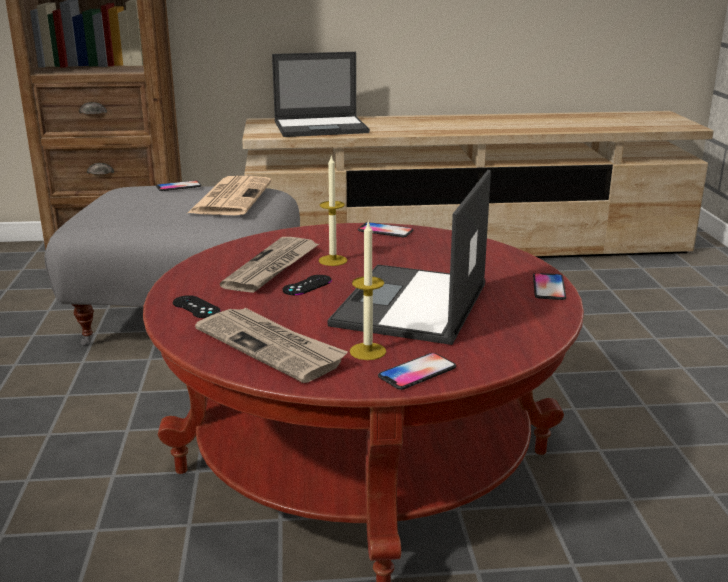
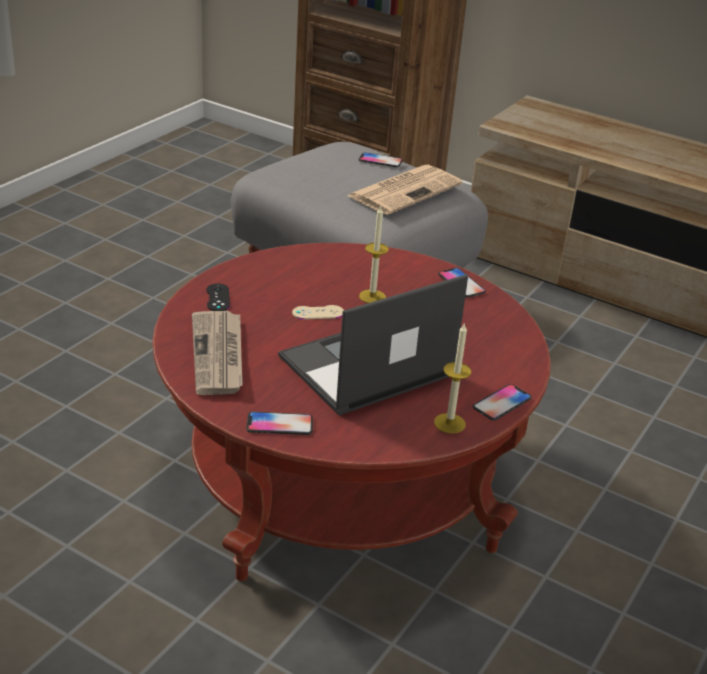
camera: 35 degrees right, 10 degrees up
(272, 268) = (318, 284): newspaper -> none
(307, 285) = (318, 313): black game controller -> beige game controller
(322, 127) = (579, 133): laptop -> none
(367, 351) = (274, 391): candle -> candle (449, 423)

